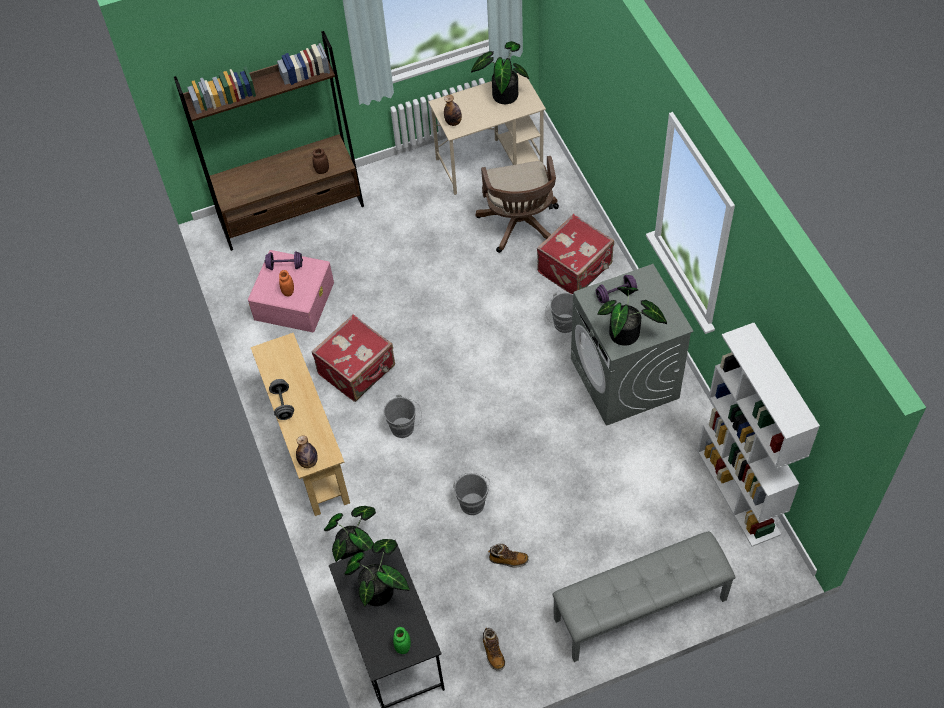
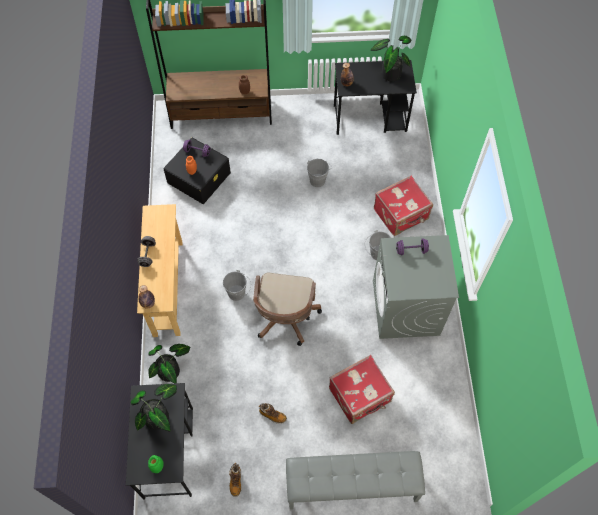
camera: 15 degrees right, 5 degrees up
(294, 300) = (199, 177): pink storage box -> black storage box
(358, 370) = (222, 241): red suitcase -> red suitcase (360, 396)
(473, 502) = (264, 363): grey bucket -> grey bucket (318, 179)
(490, 162) = (370, 118): beige desk -> black desk
(520, 226) = (373, 171): brown office chair -> brown office chair (285, 319)
(627, 336) = (407, 285): potted plant -> none
(739, 492) = (457, 422): white bookcase -> none

